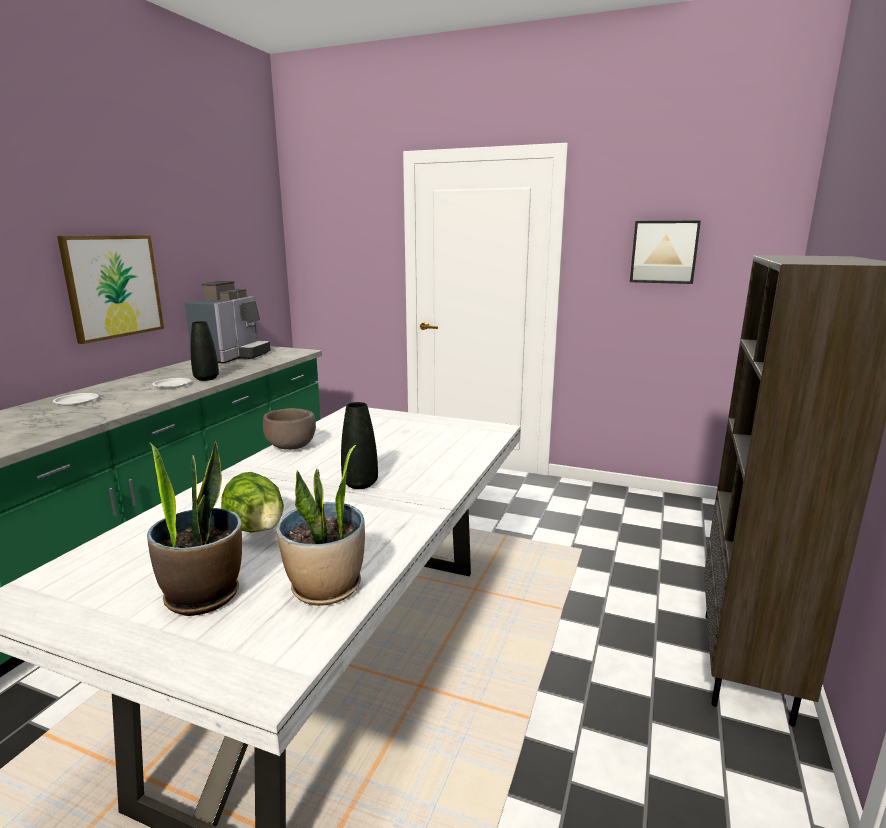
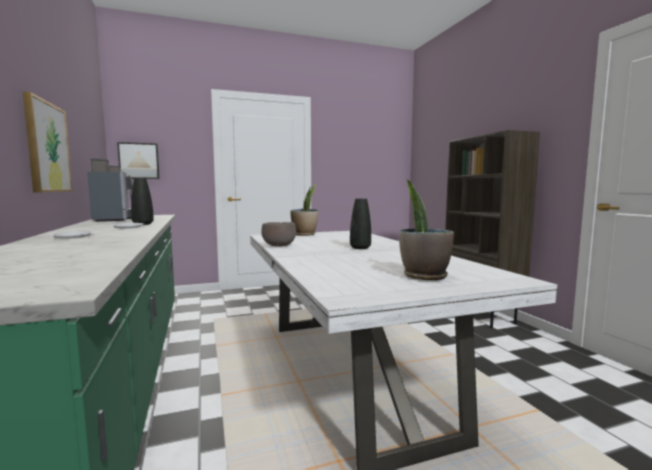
camera: 40 degrees left, 10 degrees down
(257, 530) = (371, 262): lettuce -> none
(326, 589) = (457, 265): potted plant -> potted plant (304, 234)
(664, 252) = (359, 154): picture -> picture (139, 161)

